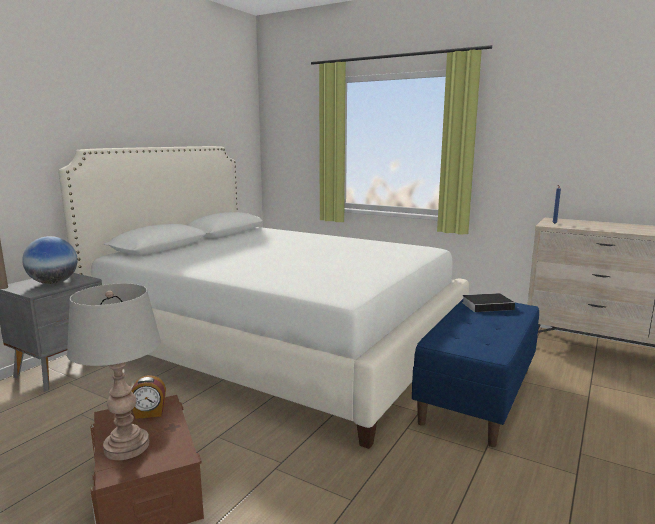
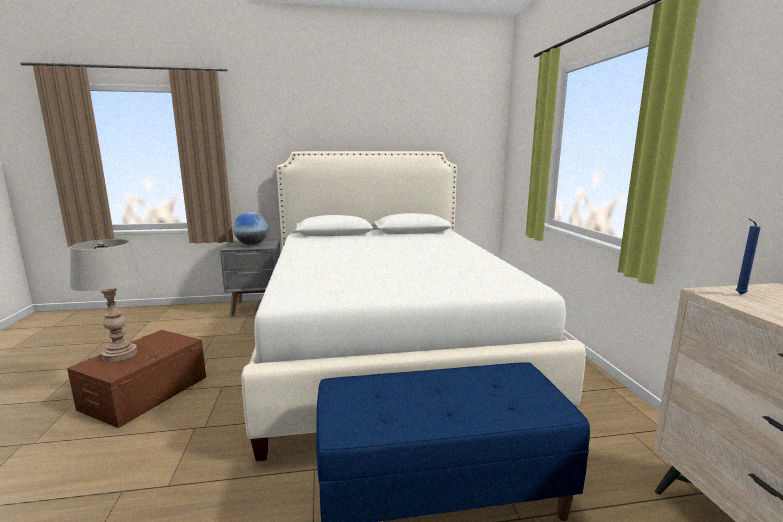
camera: 50 degrees right, 0 degrees up
(149, 413) = (168, 343): alarm clock -> none
(488, 305) = (514, 384): book -> none

